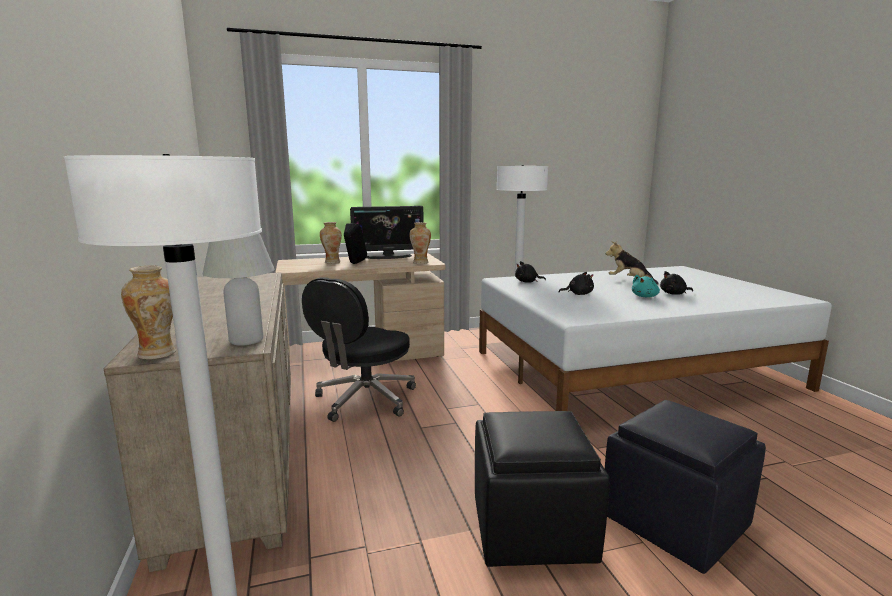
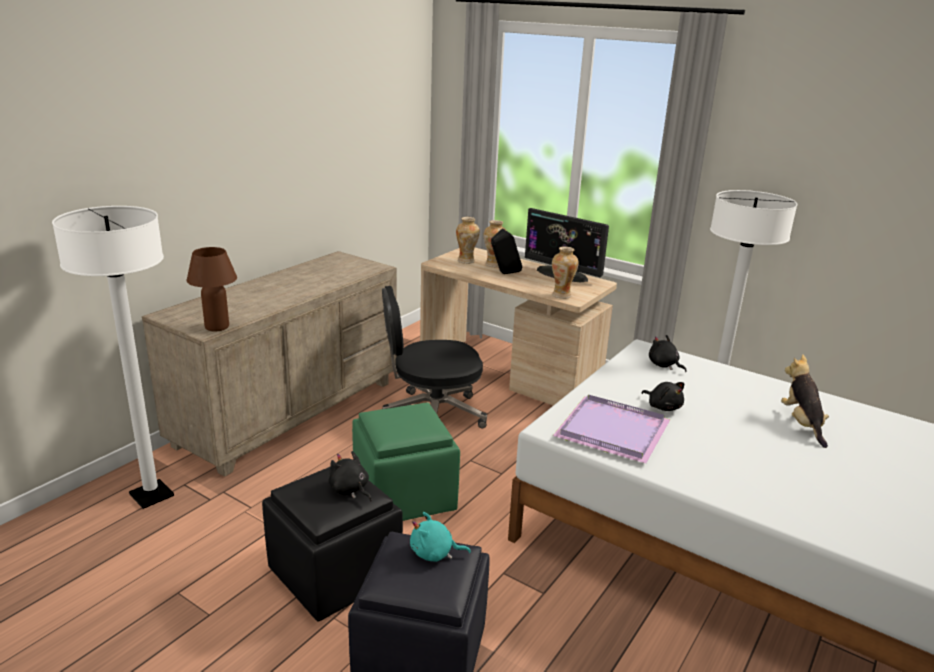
camera: 50 degrees right, 10 degrees up
(158, 353) = (173, 317): vase -> vase (466, 261)
(246, 340) = (217, 327): white table lamp -> brown table lamp
(457, 451) = (405, 495): none -> green ottoman
(595, 309) = (614, 430): none -> purple tray
(645, 296) = (732, 450): turquoise plush toy -> turquoise plush toy (434, 553)
(674, 294) = (788, 469): black plush toy -> black plush toy (350, 490)

